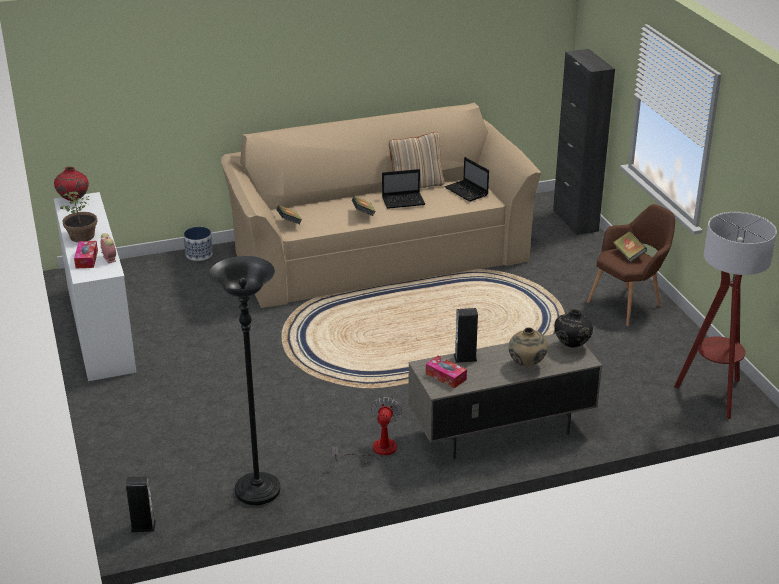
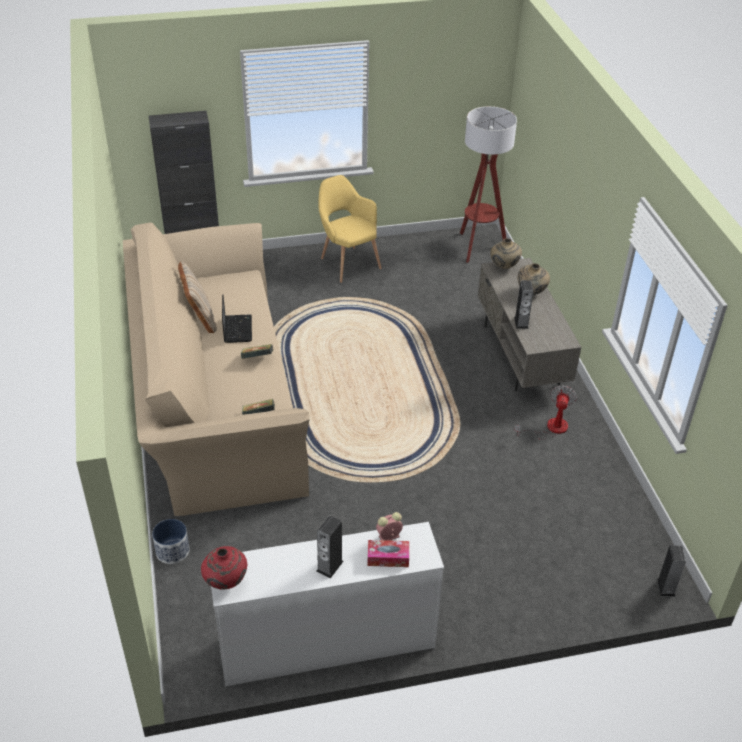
camera: 85 degrees left, 10 degrees up
(82, 236) = (329, 566): potted plant -> speaker
(257, 491) = (610, 506): black floor lamp -> none
(376, 450) = (550, 428): fan -> fan turned 90 degrees clockwise
(446, 377) = (549, 336): tissue box -> none
(467, 192) = (226, 287): laptop -> none
(571, 345) = (504, 267): black vase -> beige vase
(628, 255) = (348, 224): book -> none
(629, 304) = (347, 262): brown armchair -> yellow armchair

